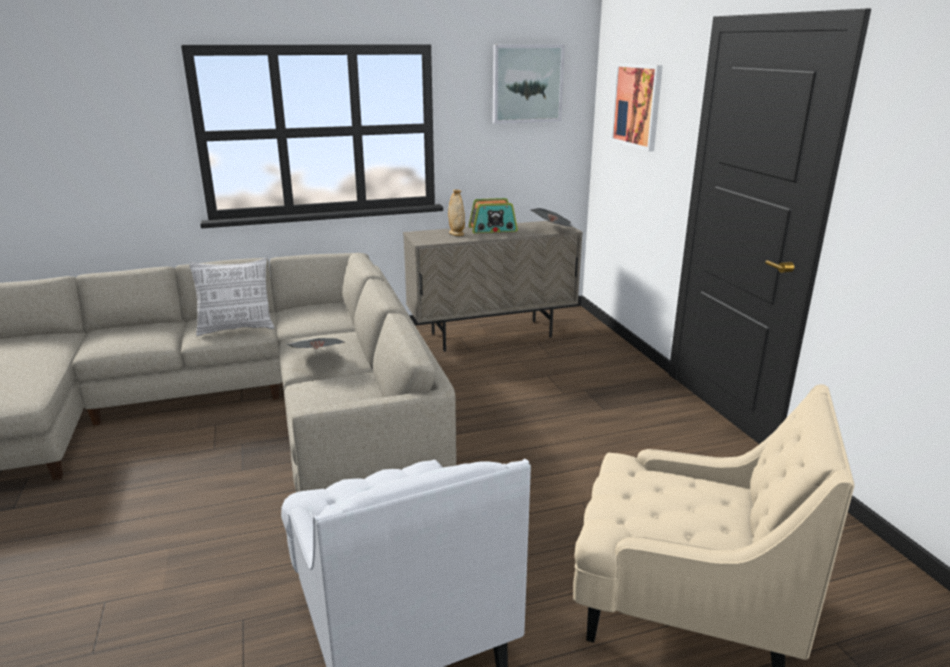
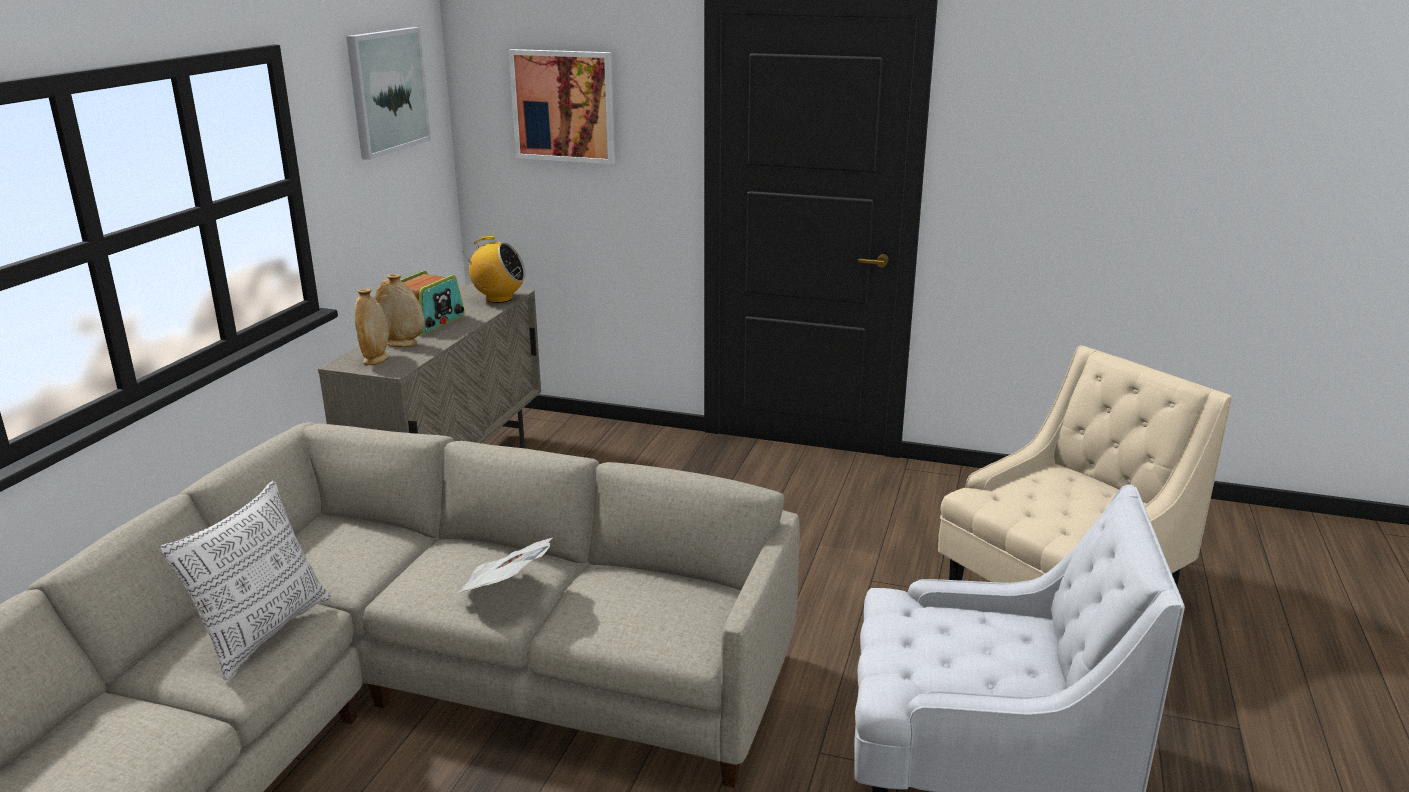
camera: 55 degrees left, 0 degrees up
(429, 236) = (376, 360): none -> beige vase
(553, 230) = (499, 298): newspaper -> radio

